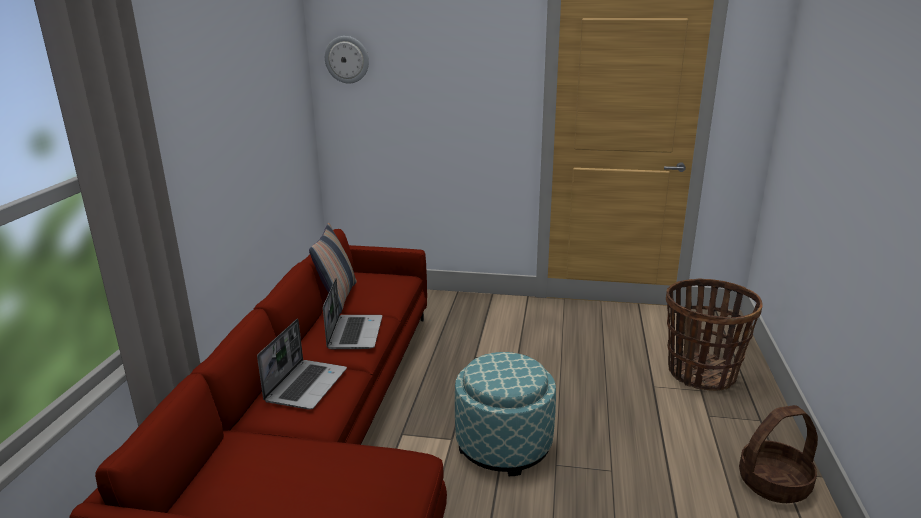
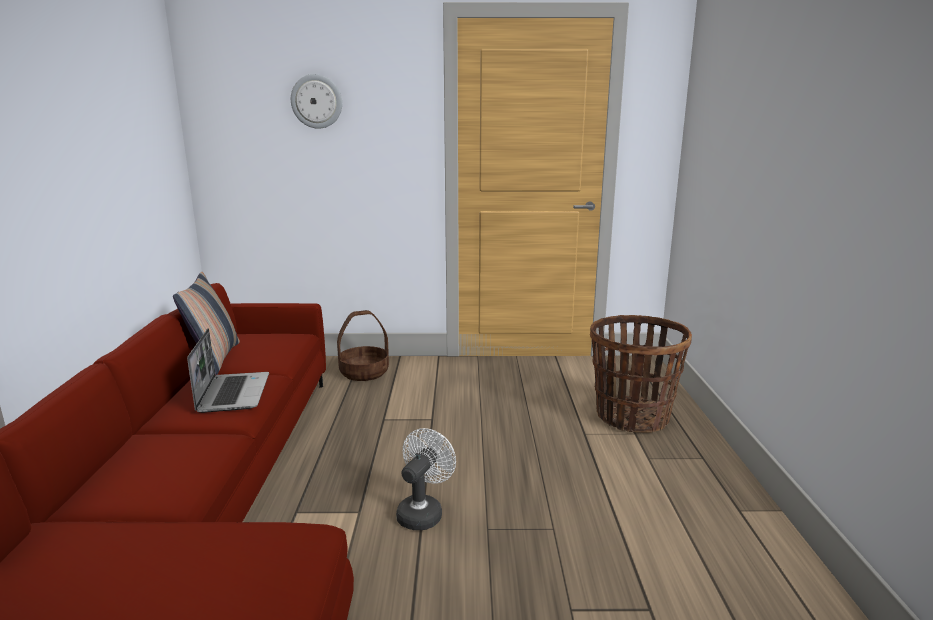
camera: 10 degrees left, 5 degrees down
(306, 385) = (162, 455): laptop -> none
(347, 59) = (223, 96): wall clock -> wall clock (316, 101)
(503, 445) = (423, 512): ottoman -> white fan
(773, 483) = (733, 522): basket -> basket (364, 372)

